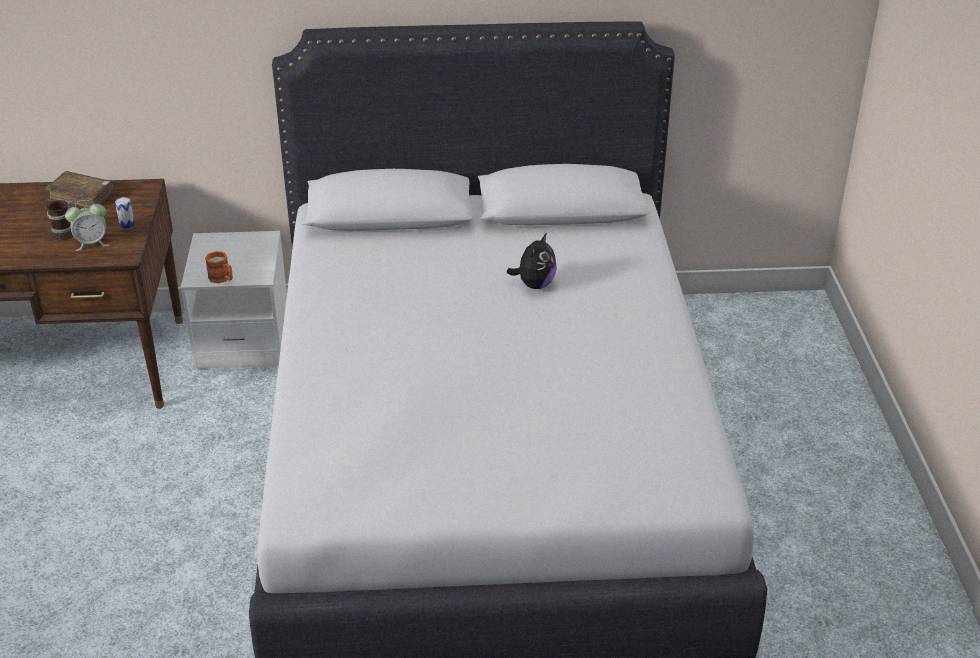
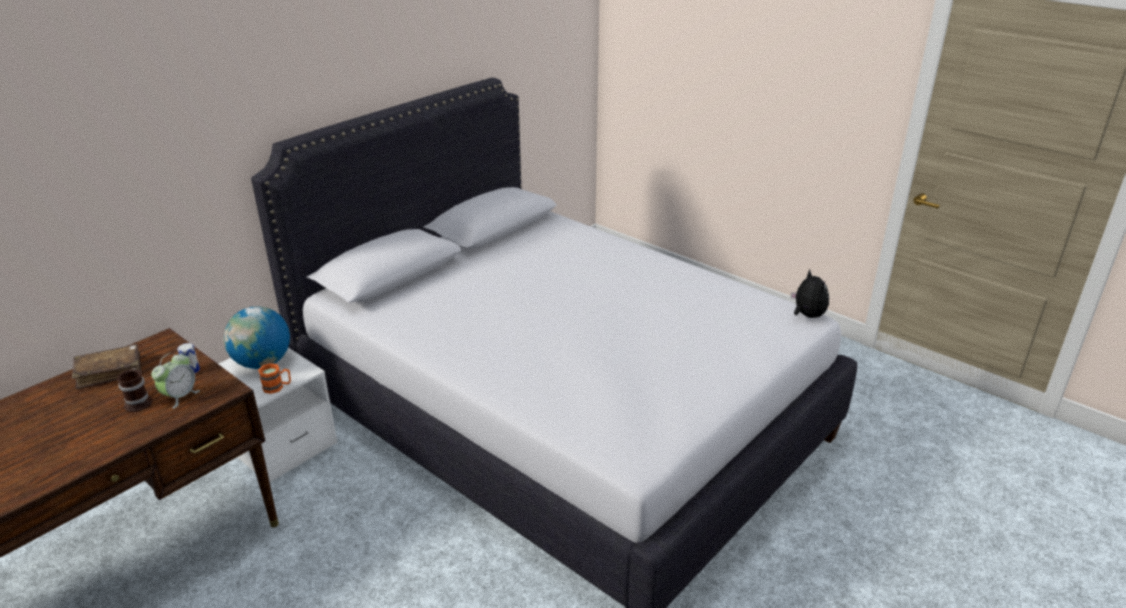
camera: 45 degrees left, 5 degrees down
(241, 250) = (262, 363): none -> globe
(534, 285) = (546, 270): plush toy -> plush toy (807, 315)

